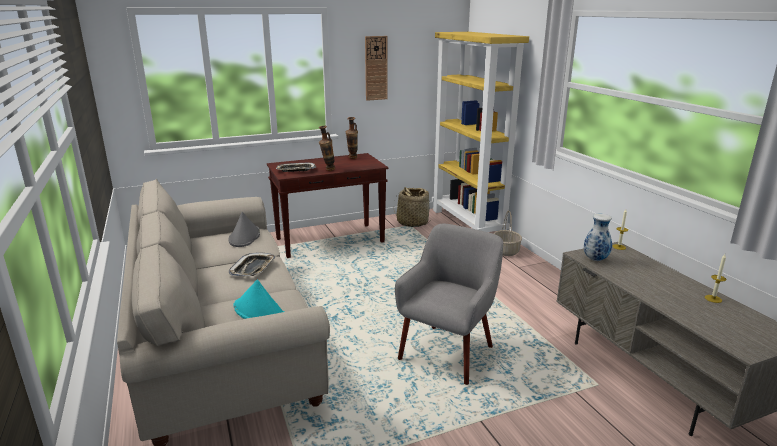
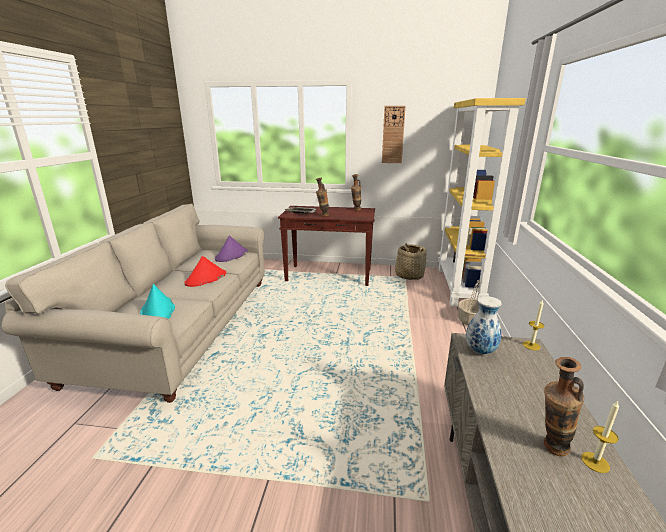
camera: 30 degrees right, 0 degrees up
(244, 237) = (231, 255): grey hat -> purple hat
(253, 268) = (206, 278): tray -> red hat
(448, 353) = (314, 398): grey armchair -> none
(689, 300) = (550, 450): none -> vase

